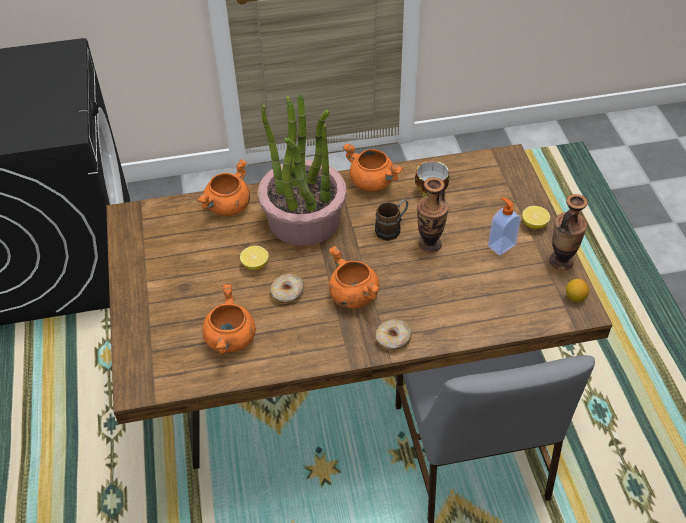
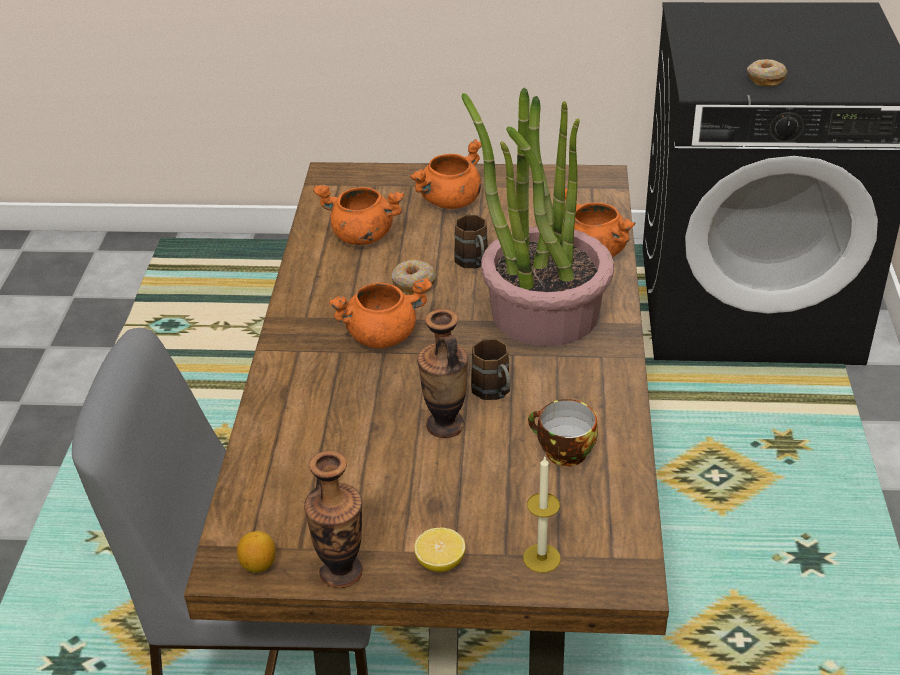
camera: 105 degrees right, 10 degrees down
(255, 265) = (474, 263): lemon -> brown mug
(373, 182) = (606, 391): orange cooking pot -> orange cooking pot (450, 201)
(393, 339) = (290, 357): donut -> donut (765, 79)
(501, 245) = (409, 506): soap dispenser -> none
(511, 188) = (541, 558): none -> candle

